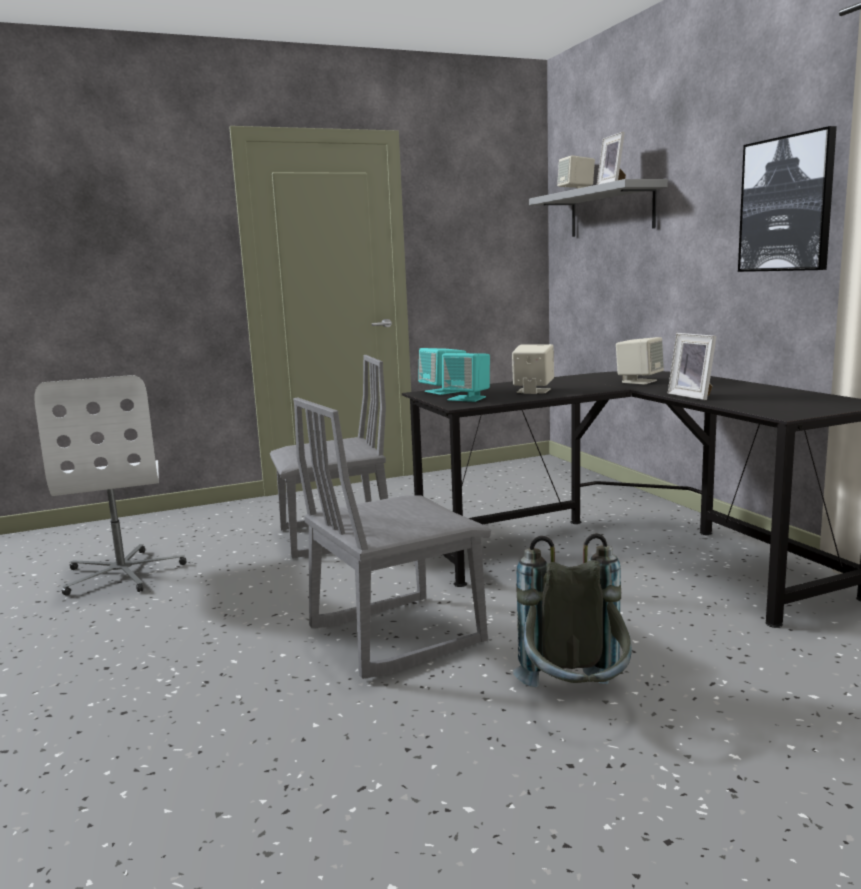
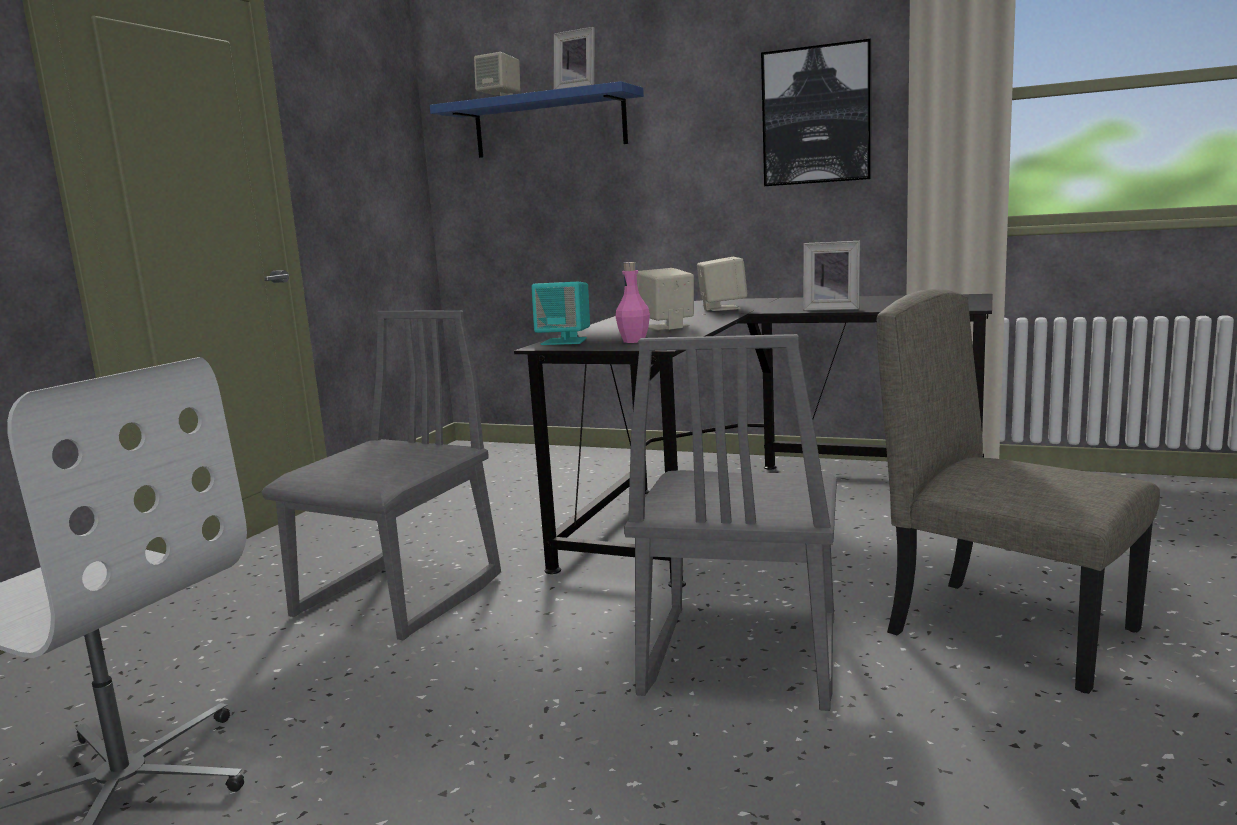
camera: 45 degrees left, 0 degrees up
(467, 398) = (634, 341): turquoise speaker -> pink bottle
(575, 701) = (1012, 631): grey backpack -> beige chair
(611, 211) = (549, 125): grey shelf -> blue shelf

